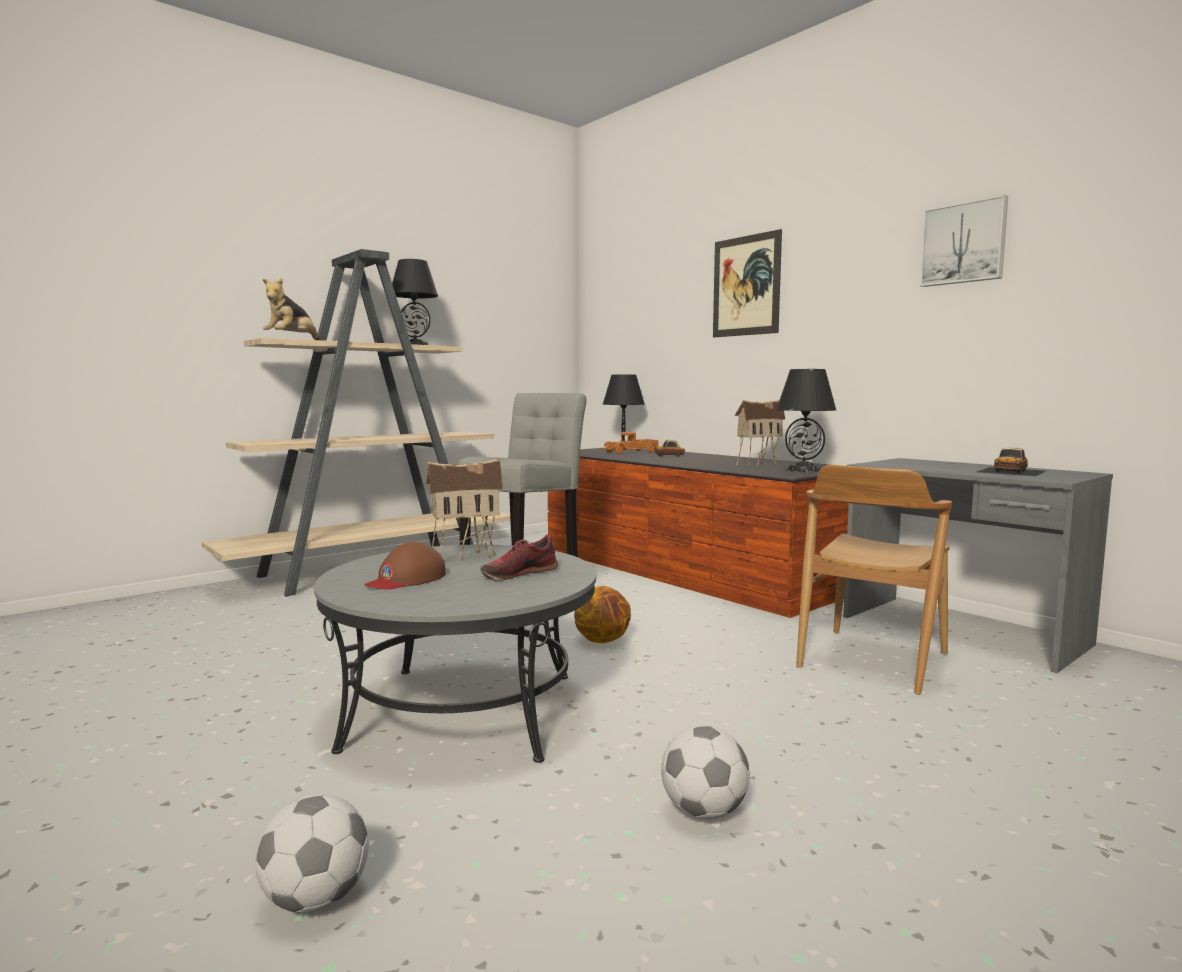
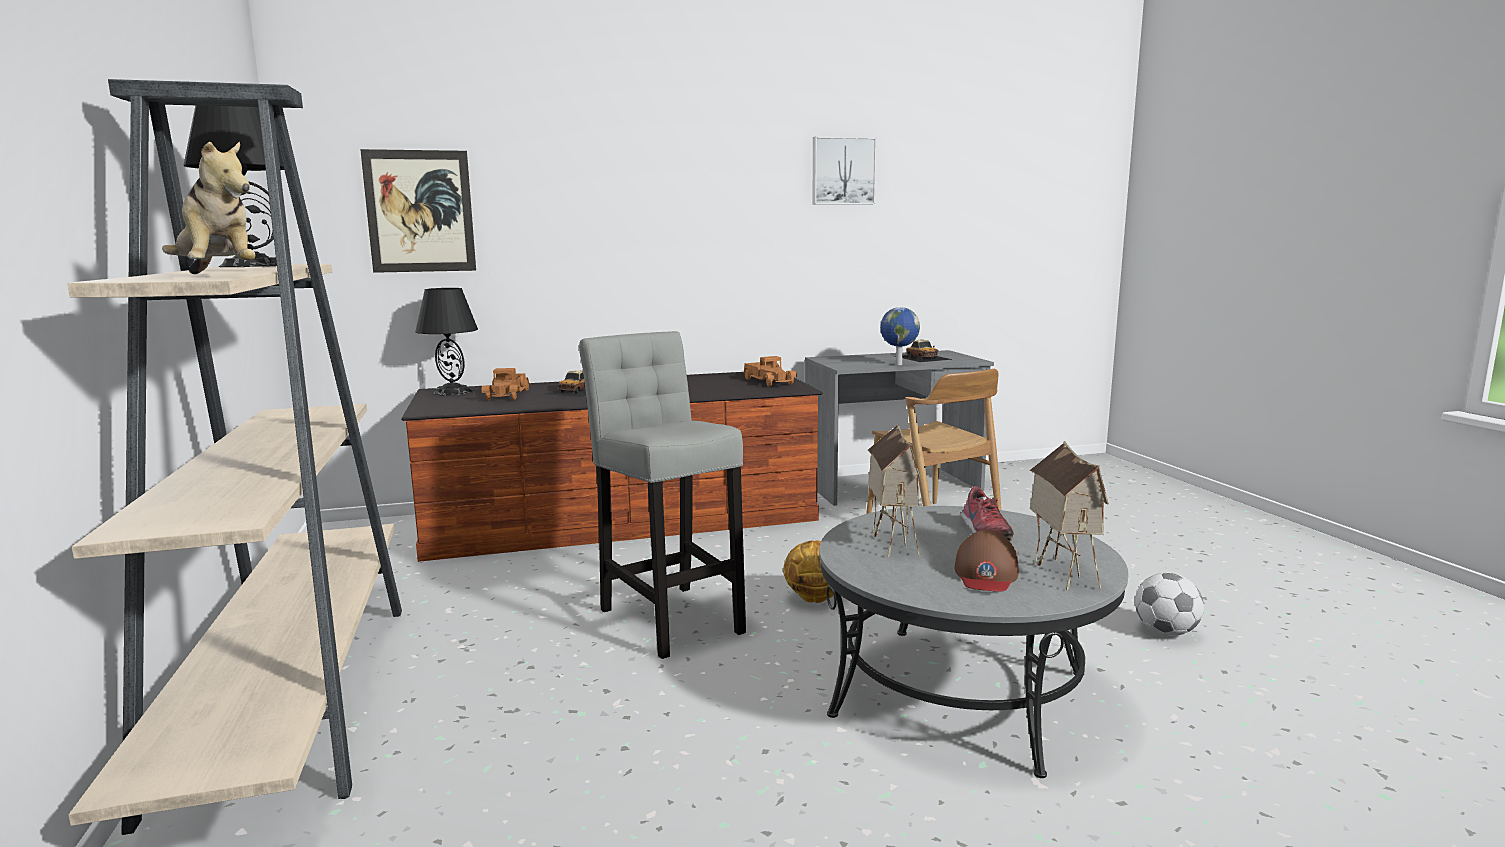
camera: 65 degrees left, 5 degrees up
(315, 900) = (1307, 798): football -> none
(406, 579) = (986, 573): brown cap -> brown cap turned 45 degrees clockwise
(746, 286) = (615, 181): picture -> picture (420, 211)
(757, 464) = (709, 383): toy house -> toy house (1061, 573)
(804, 470) = (769, 381): black table lamp -> toy truck
(935, 469) = (898, 364): none -> globe

